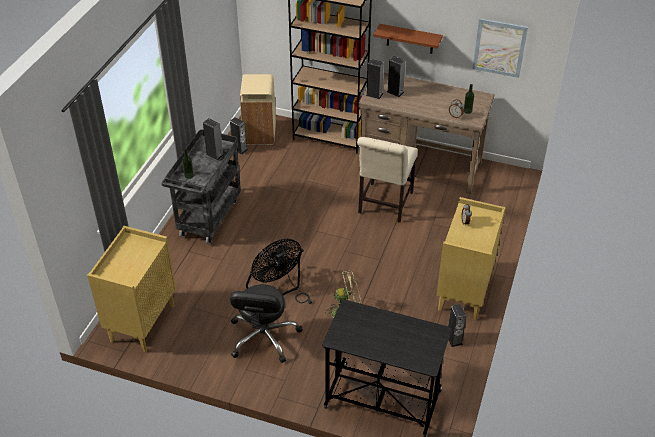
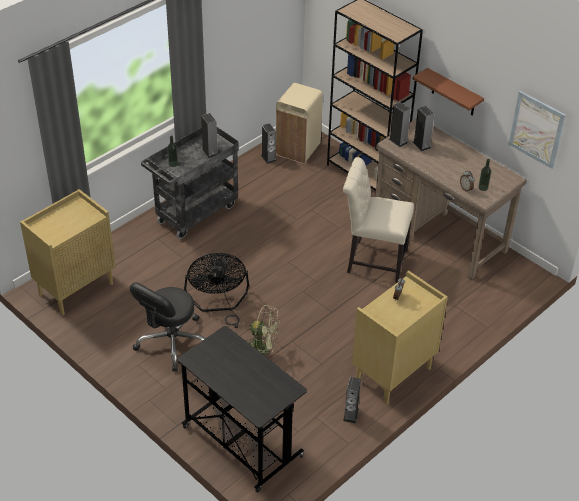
camera: 25 degrees right, 0 degrees up
(383, 205) = (372, 260): beige chair -> beige chair turned 60 degrees clockwise

